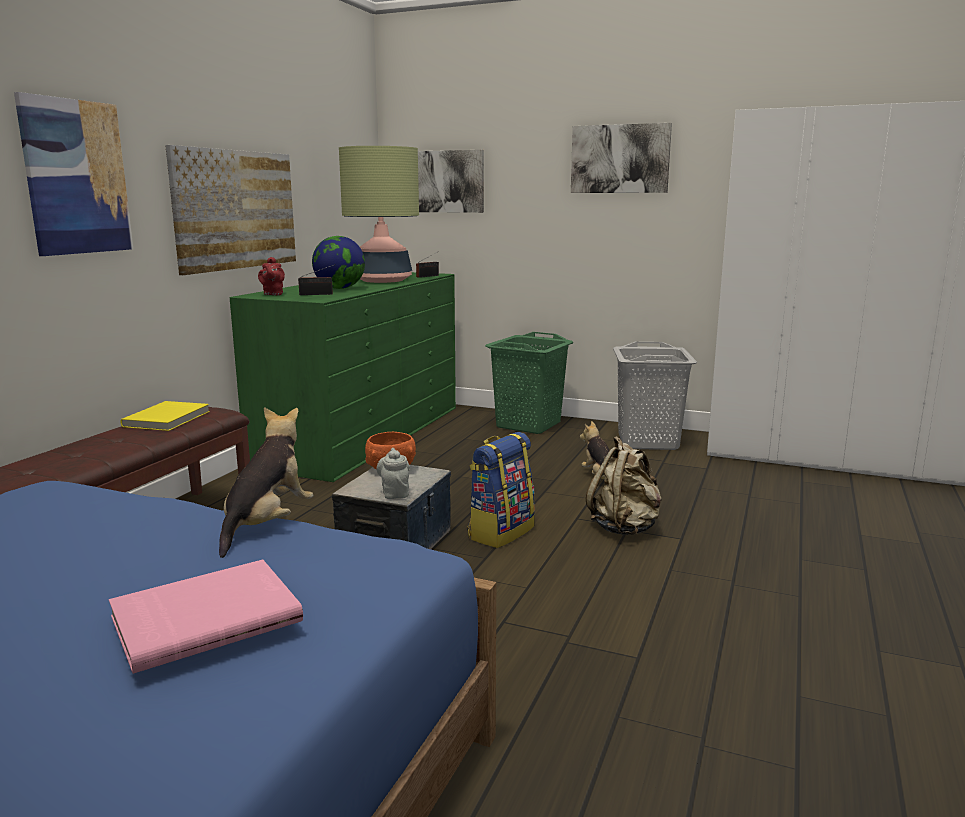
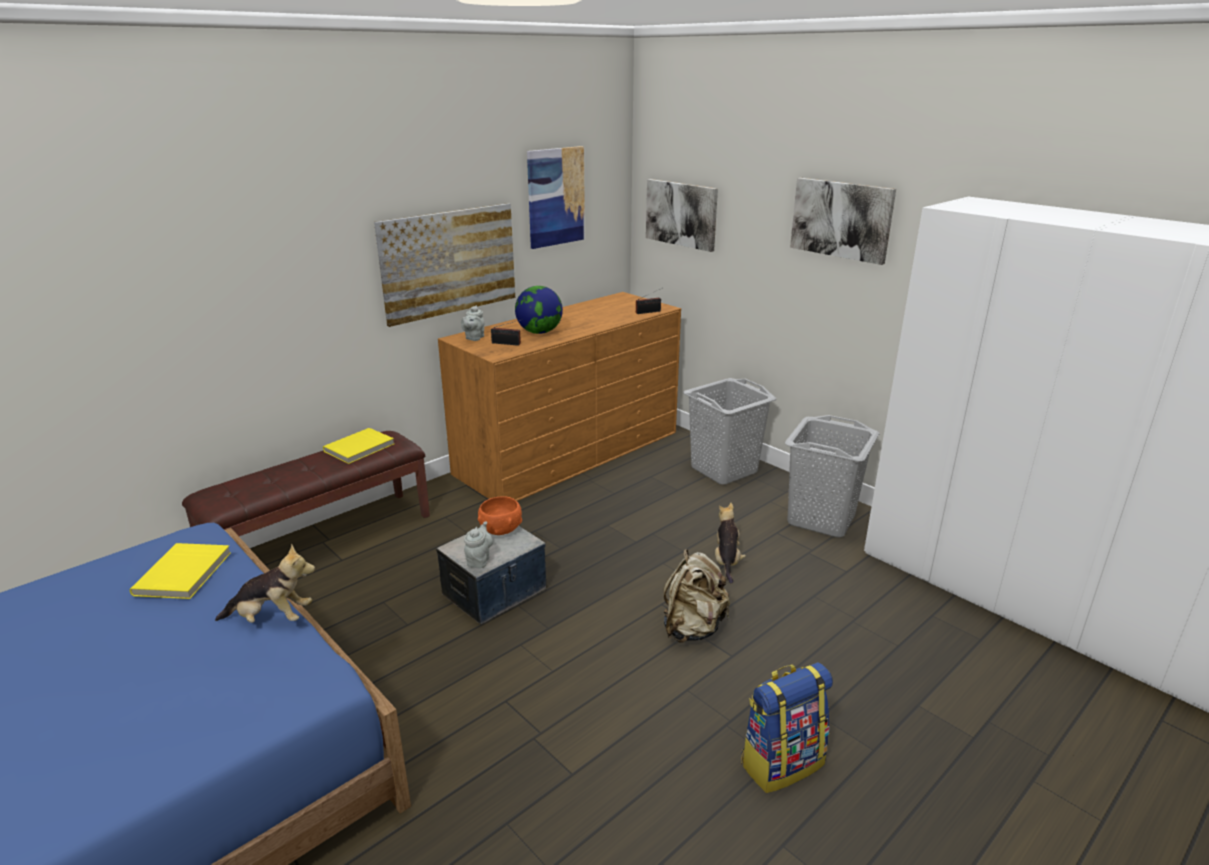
camera: 25 degrees right, 10 degrees up
(76, 177) = (288, 264): picture -> picture (556, 197)
(80, 514) = (185, 573): none -> yellow book
(205, 617) = (147, 708): pink book -> none
(267, 524) = (272, 618): plush toy -> plush toy turned 45 degrees clockwise
(273, 294) = (474, 338): red teapot -> grey teapot
(363, 434) = (569, 452): green dresser -> brown dresser
(382, 280) = (596, 317): table lamp -> none
(500, 532) = (584, 602): backpack -> backpack (781, 762)
(529, 425) = (724, 470): green laundry basket -> grey laundry basket

